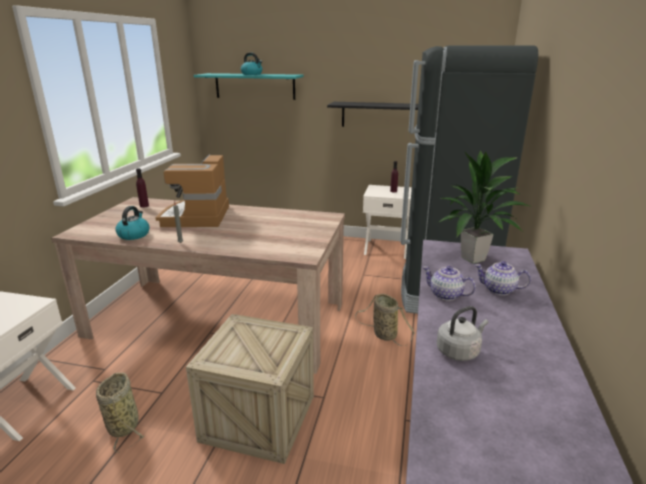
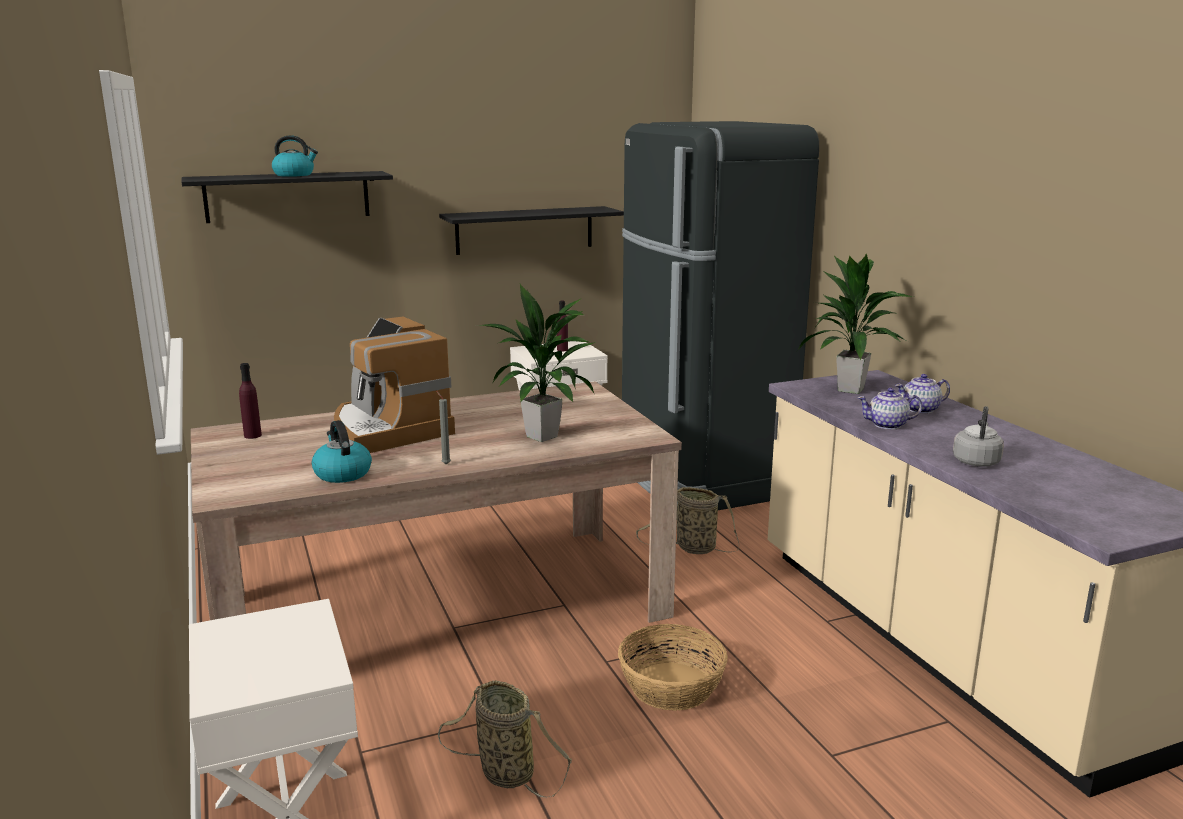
camera: 35 degrees left, 5 degrees down
(251, 240) = (542, 437): none -> potted plant
(255, 86) = (287, 196): turquoise shelf -> black shelf
(258, 418) = (671, 687): crate -> basket

